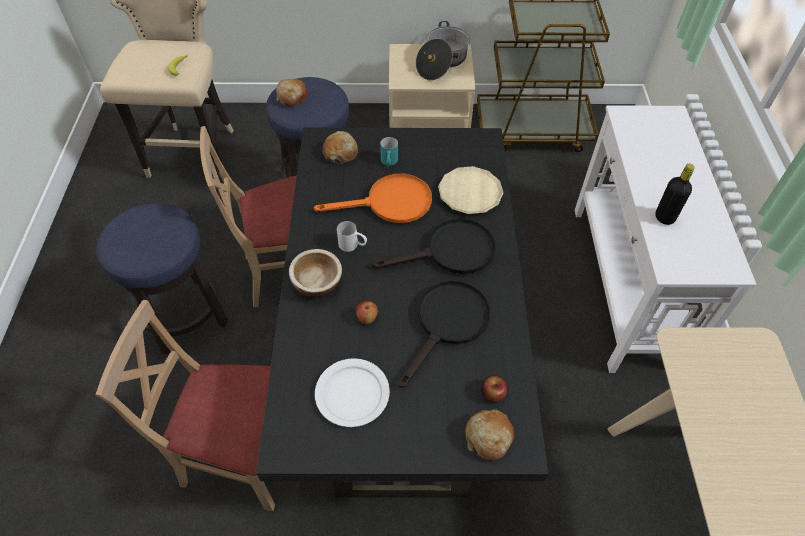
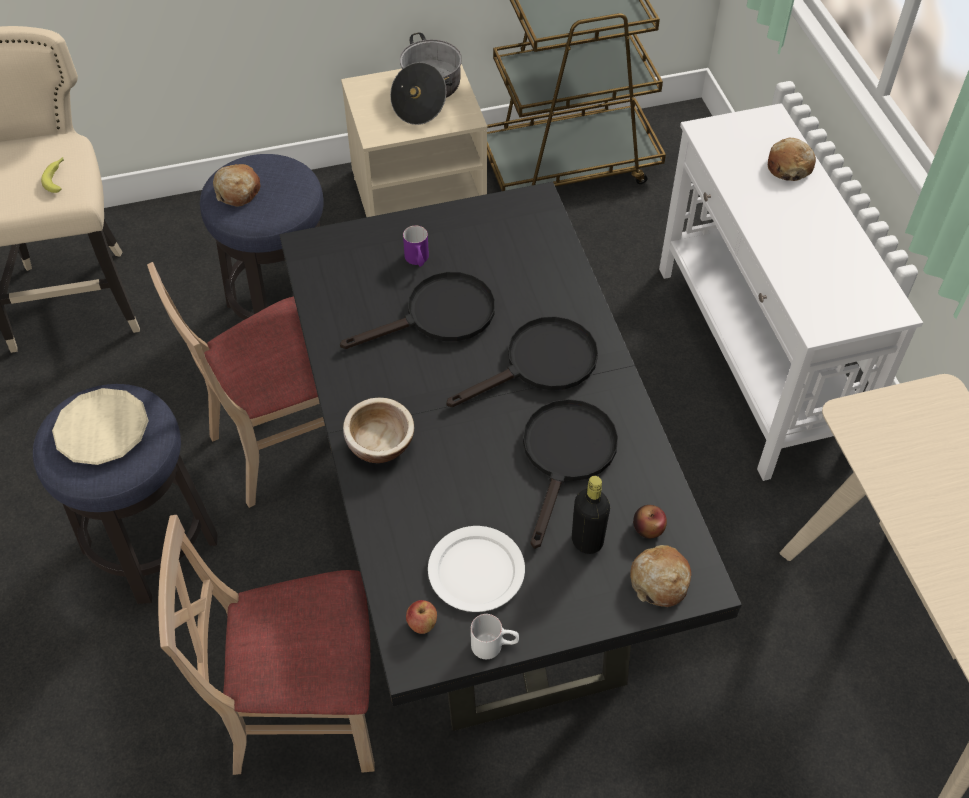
camera: 15 degrees left, 0 degrees up
(340, 153) = (346, 260): bread -> bread (789, 166)
(353, 245) = (409, 384): white mug -> white mug (494, 646)
(367, 318) = (461, 473): apple -> apple (422, 624)
(389, 163) = (418, 261): turquoise mug -> purple mug
(390, 203) = (439, 316): orange frying pan -> black frying pan
(470, 193) = (540, 281): beige plate -> beige plate (102, 430)
(664, 217) = (794, 261): black bottle -> black bottle (587, 541)

